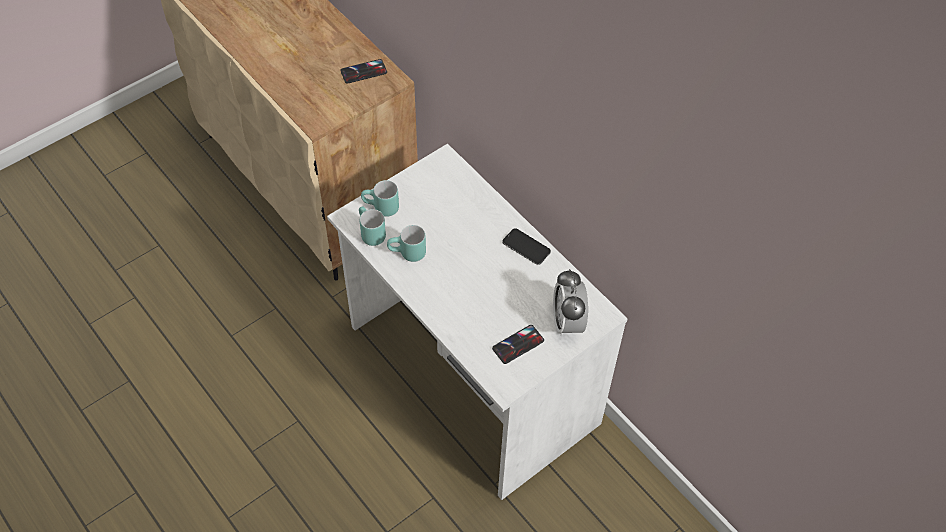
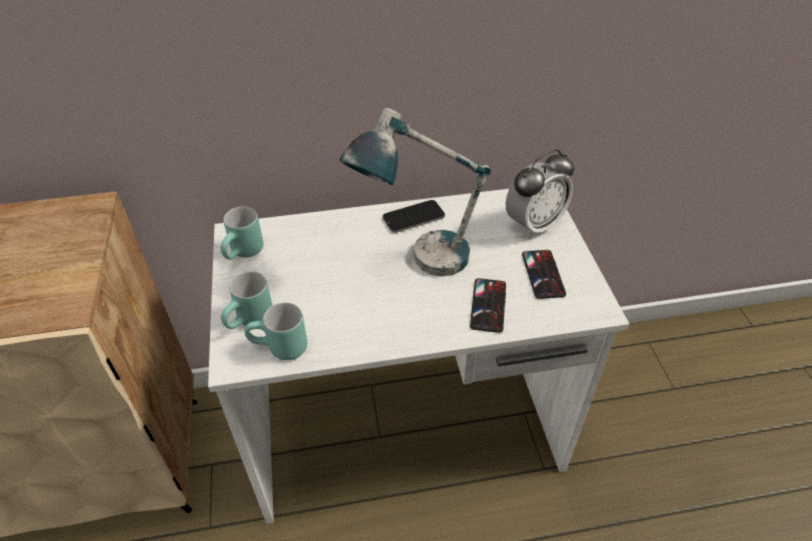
camera: 60 degrees left, 10 degrees down
(363, 72) = (43, 227): phone -> phone (488, 305)
(407, 255) = (345, 323): turquoise mug -> turquoise mug (245, 254)
(483, 269) = (417, 262): none -> table lamp
(567, 322) = (534, 224): alarm clock -> alarm clock turned 60 degrees counterclockwise

